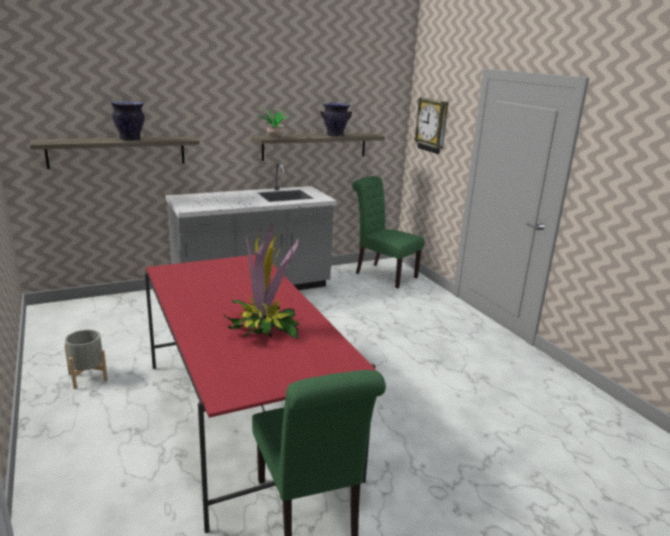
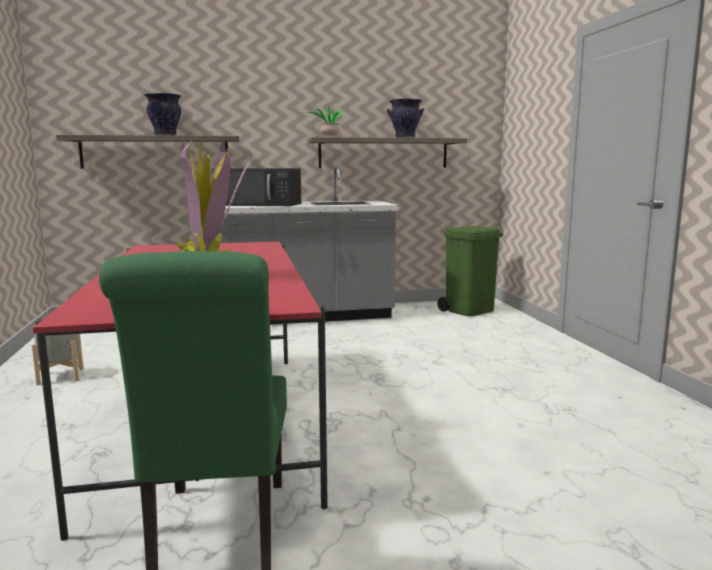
camera: 15 degrees right, 10 degrees down
(219, 200) = (260, 204): none -> black microwave
(382, 274) = (469, 310): green chair -> green trash can
(432, 125) = (526, 121): wall clock -> none

